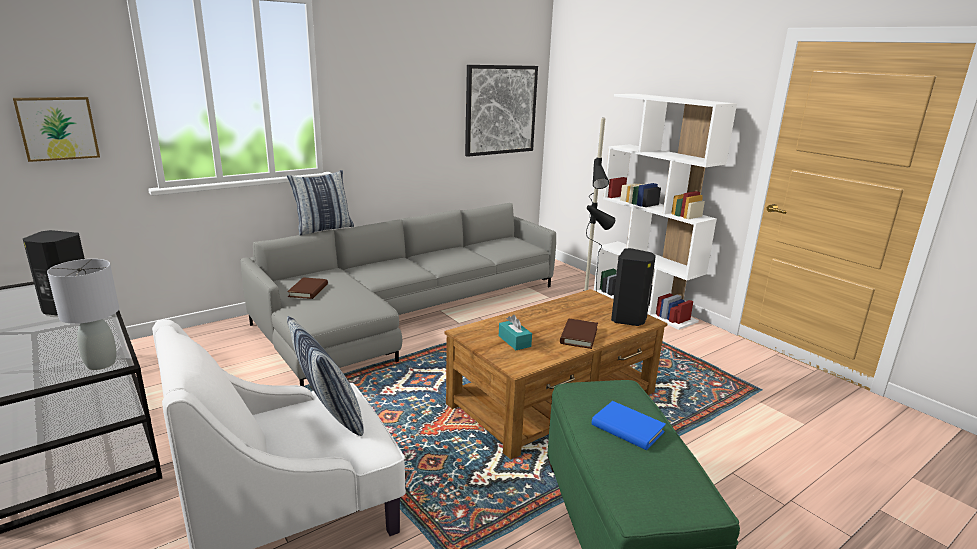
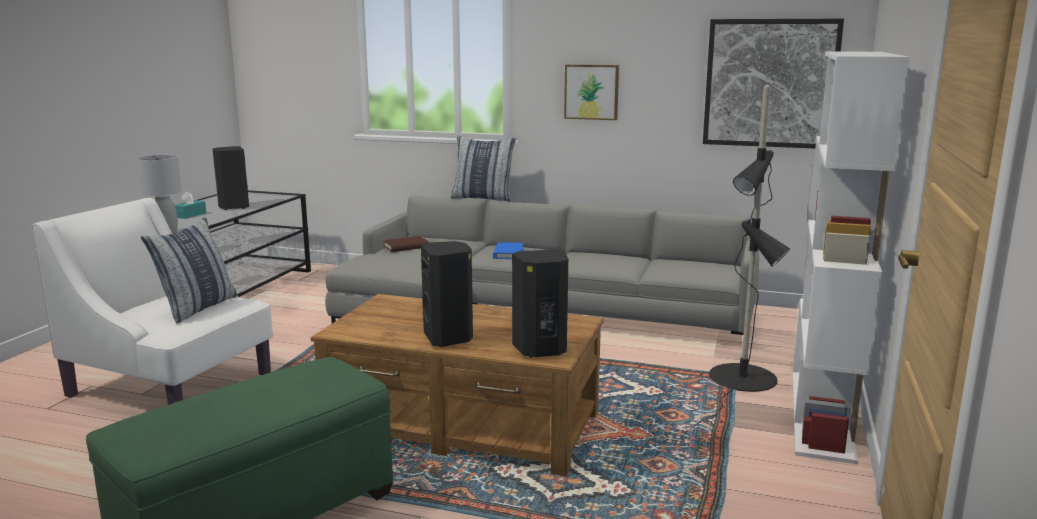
camera: 55 degrees right, 5 degrees down
(58, 128) = (305, 76): picture -> picture (591, 92)
(514, 341) = (392, 319): turquoise tissue box -> turquoise tissue box (190, 215)
(578, 336) = (449, 338): brown book -> black speaker
(627, 428) = (263, 397): blue book -> blue book (508, 253)

